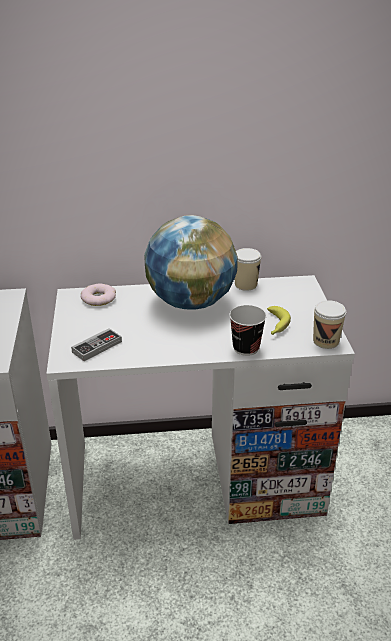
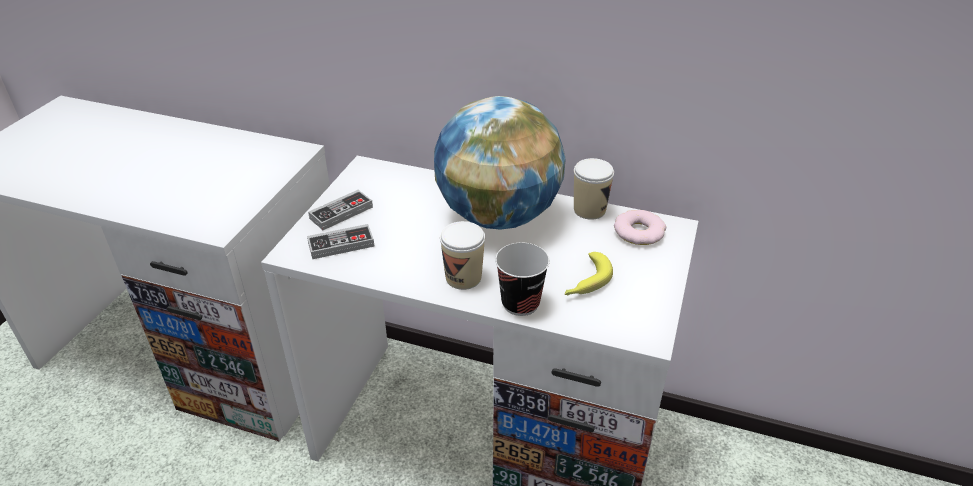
camera: 25 degrees right, 5 degrees up
(79, 327) = (341, 213): none -> game controller
(98, 298) = (392, 180): donut -> donut (639, 232)
(325, 341) = (640, 328): cup -> cup (463, 277)

